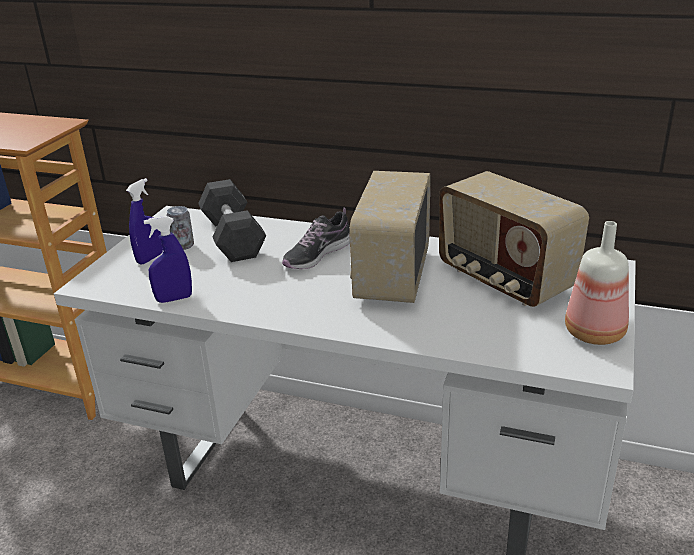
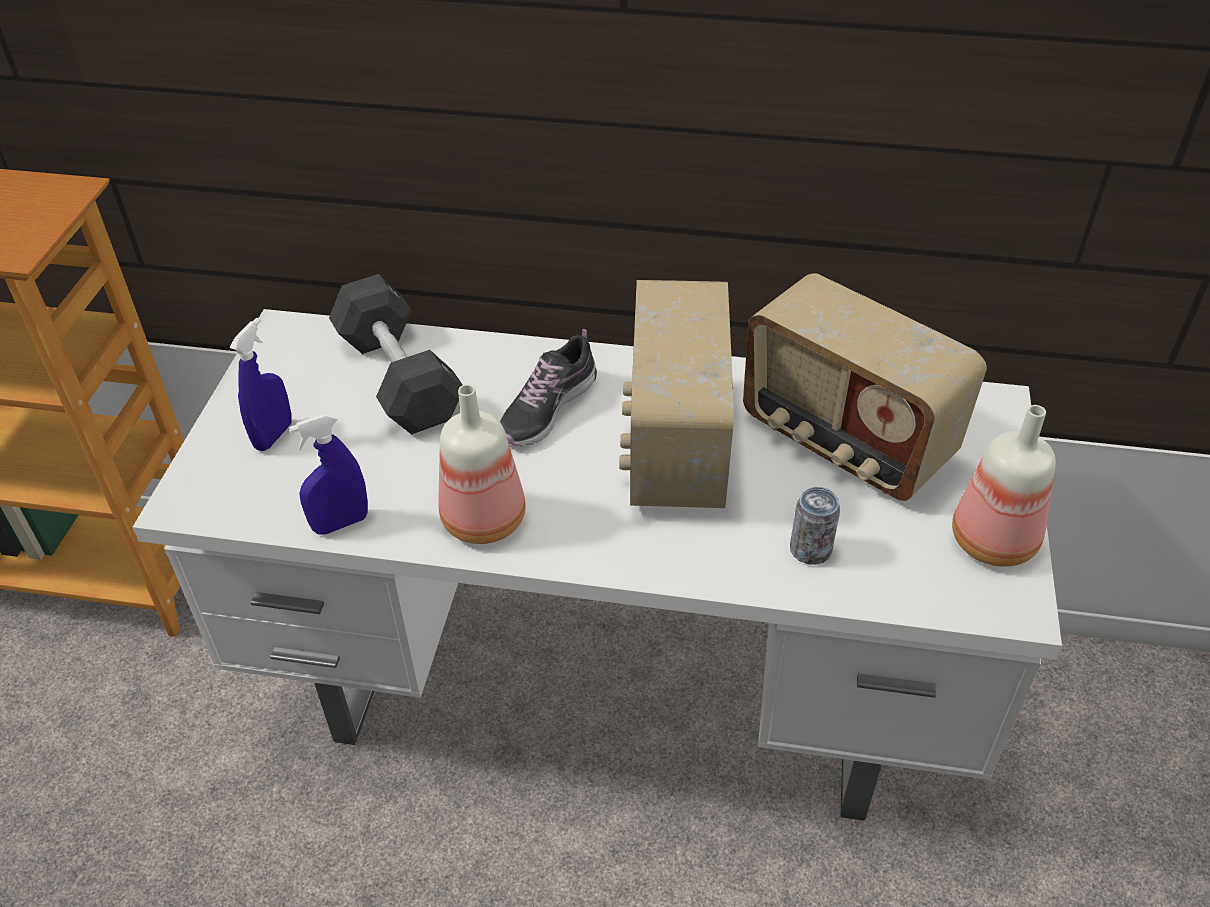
camera: 10 degrees left, 15 degrees up
(183, 245) = (320, 402): can -> can (810, 550)
(263, 302) = (486, 518): none -> bottle

